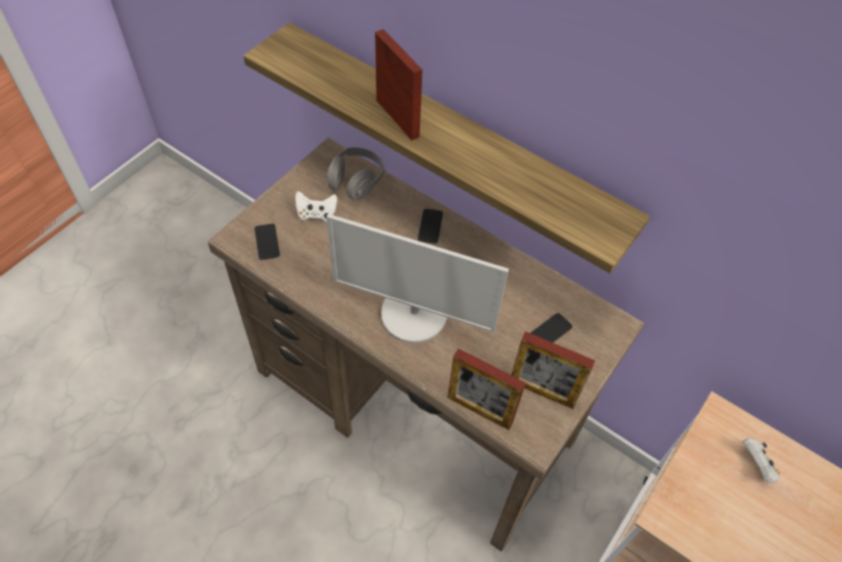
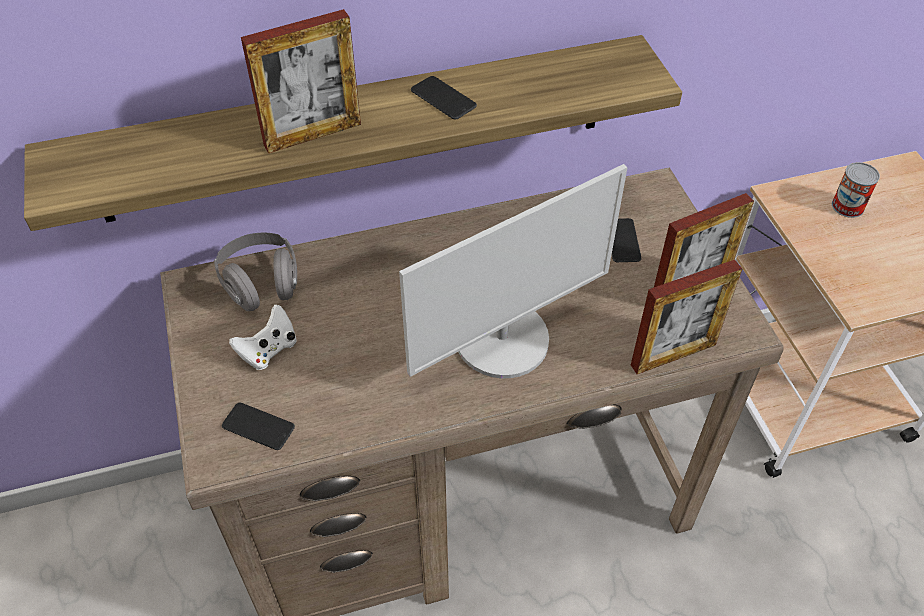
camera: 50 degrees left, 5 degrees down
(397, 118) = (312, 134): picture frame -> picture frame turned 150 degrees clockwise
(430, 226) = (396, 255): phone -> phone (443, 99)
(757, 465) = (847, 206): white game controller -> can

